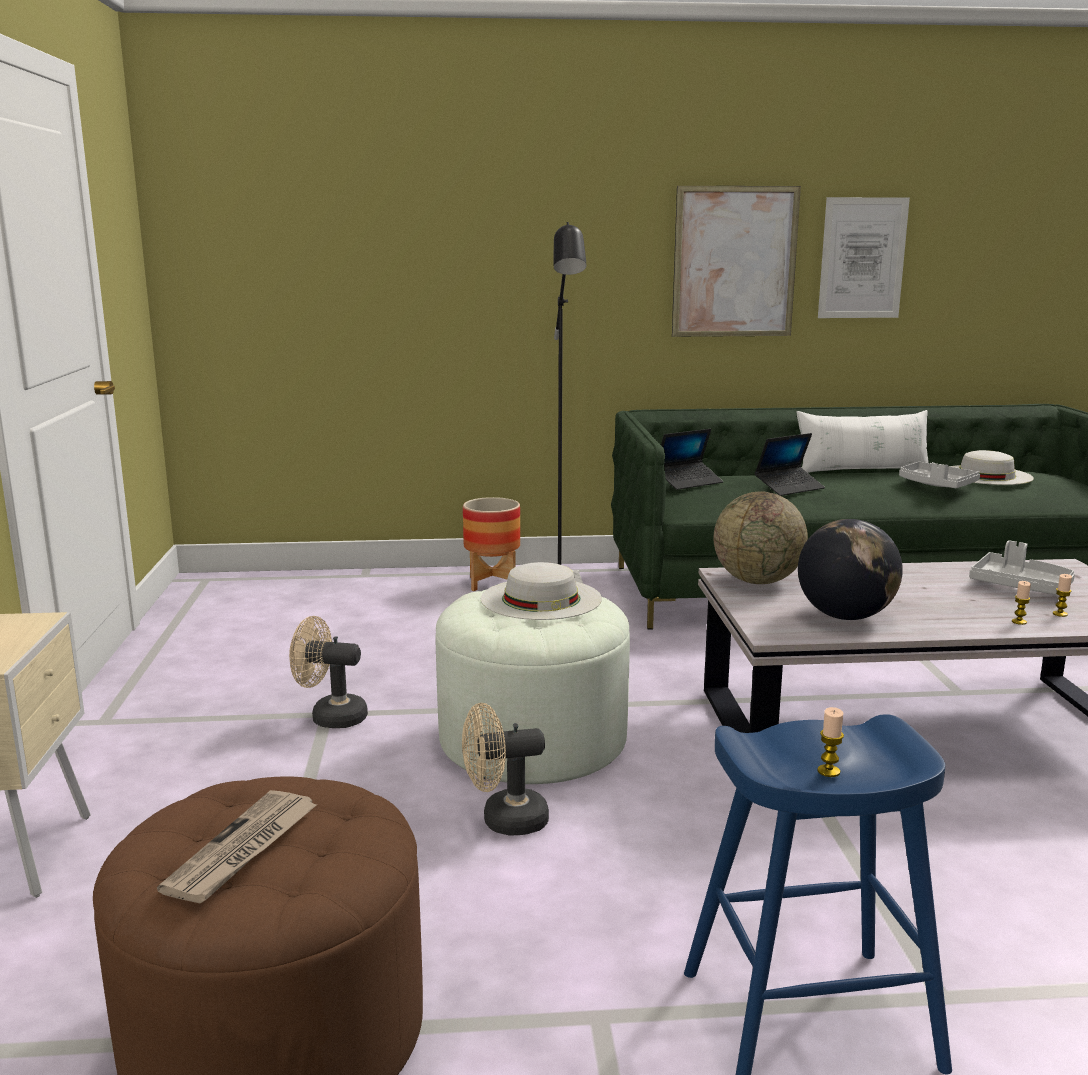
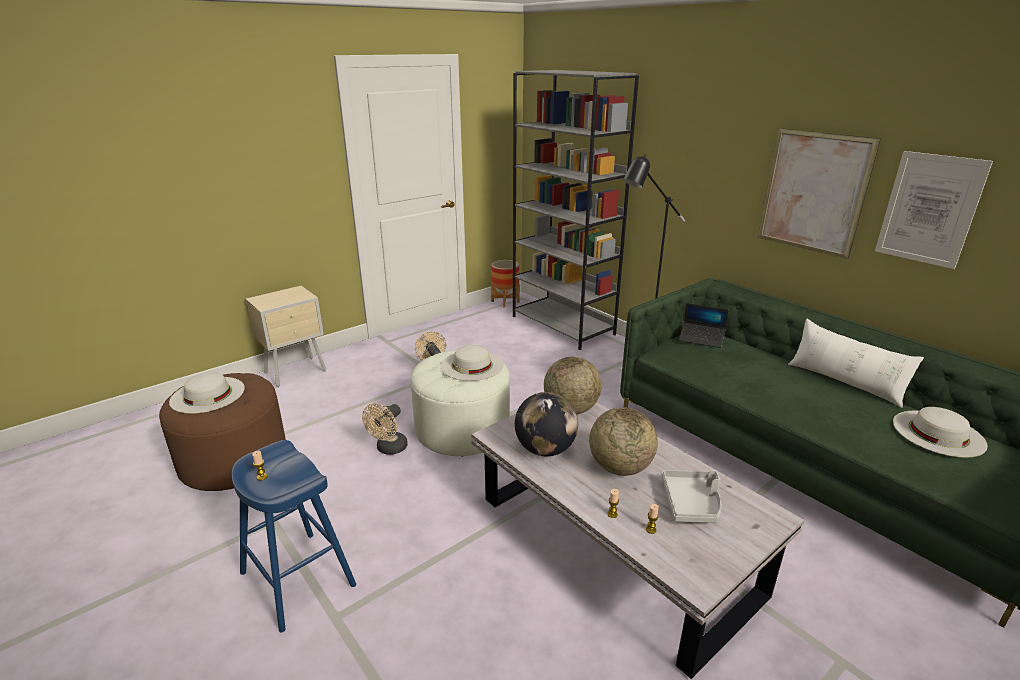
camera: 55 degrees right, 10 degrees up
(243, 850) = (207, 394): newspaper -> white hat
(355, 584) = (563, 325): none -> grey bookcase
(492, 583) = (616, 352): planter -> planter (505, 301)
(504, 821) = (389, 449): beige fan -> beige fan turned 105 degrees counterclockwise
(789, 488) = (747, 369): laptop -> none
(922, 594) = (620, 467): none -> globe
(936, 485) = (858, 418): grey tray -> none

